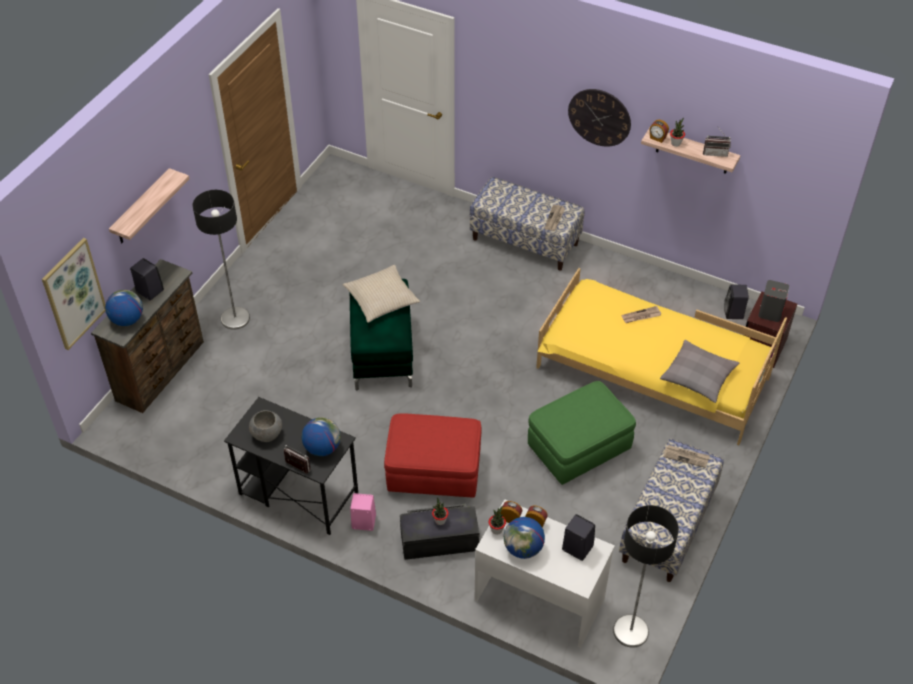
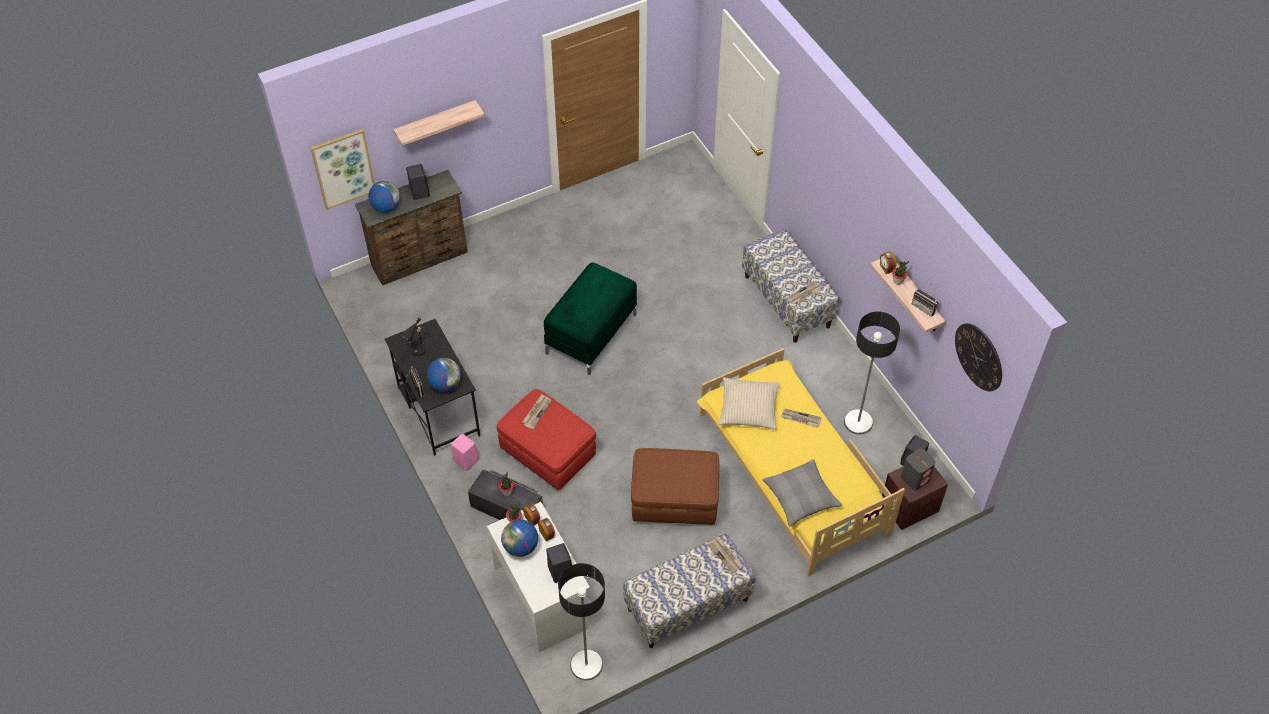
camera: 35 degrees right, 5 degrees up
(235, 319) = (505, 246): floor lamp -> floor lamp (858, 422)
(267, 434) = (416, 351): grey bowl -> black table lamp
(381, 299) = (600, 289): beige pillow -> beige pillow (748, 408)
(415, 432) = (537, 412): none -> newspaper
(578, 449) = (673, 500): green ottoman -> brown ottoman
(599, 117) = (859, 223): wall clock -> wall clock (979, 356)

